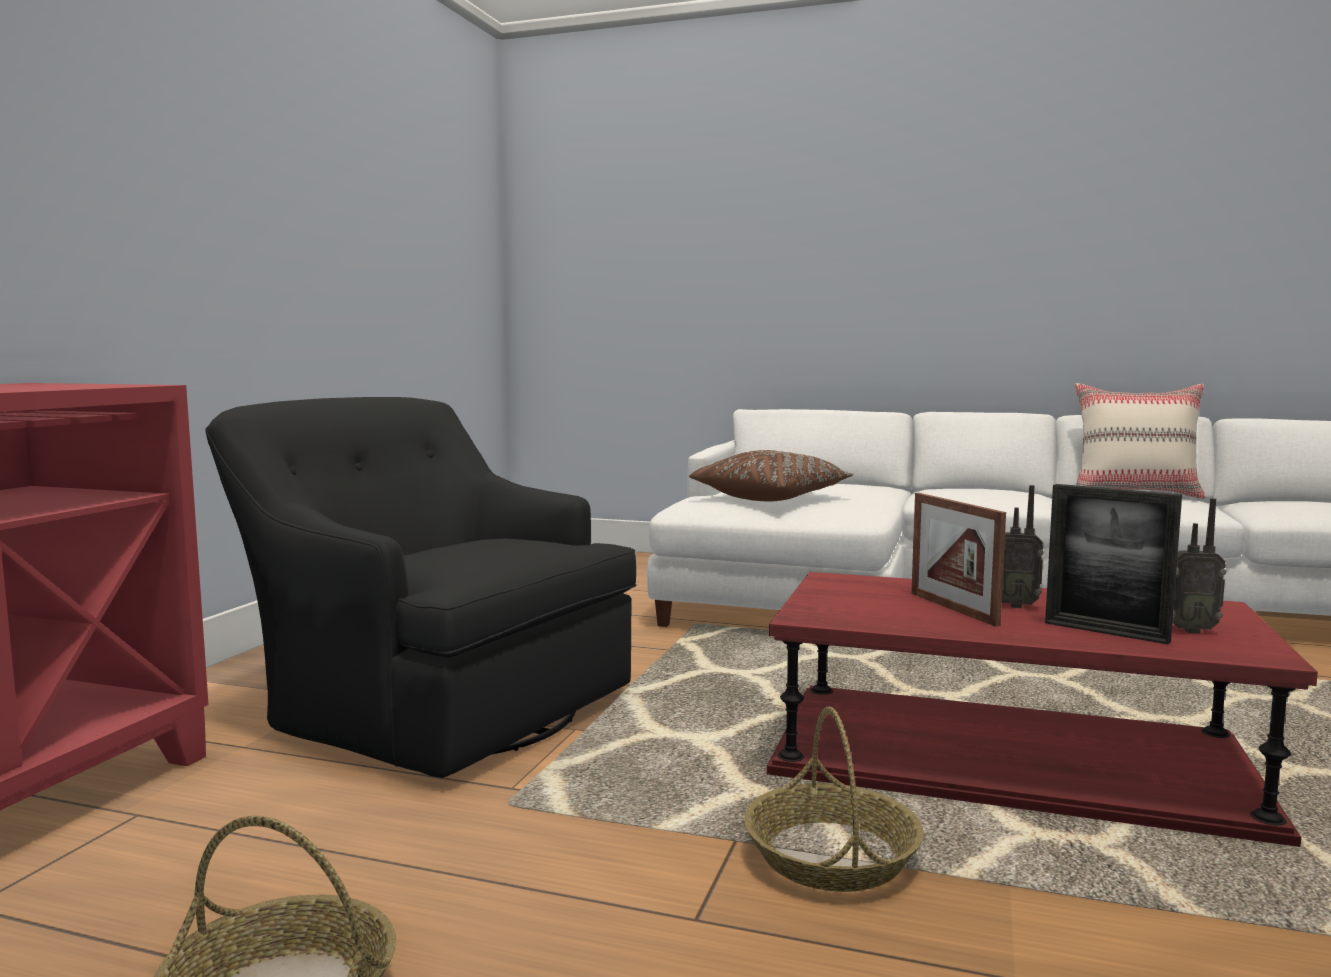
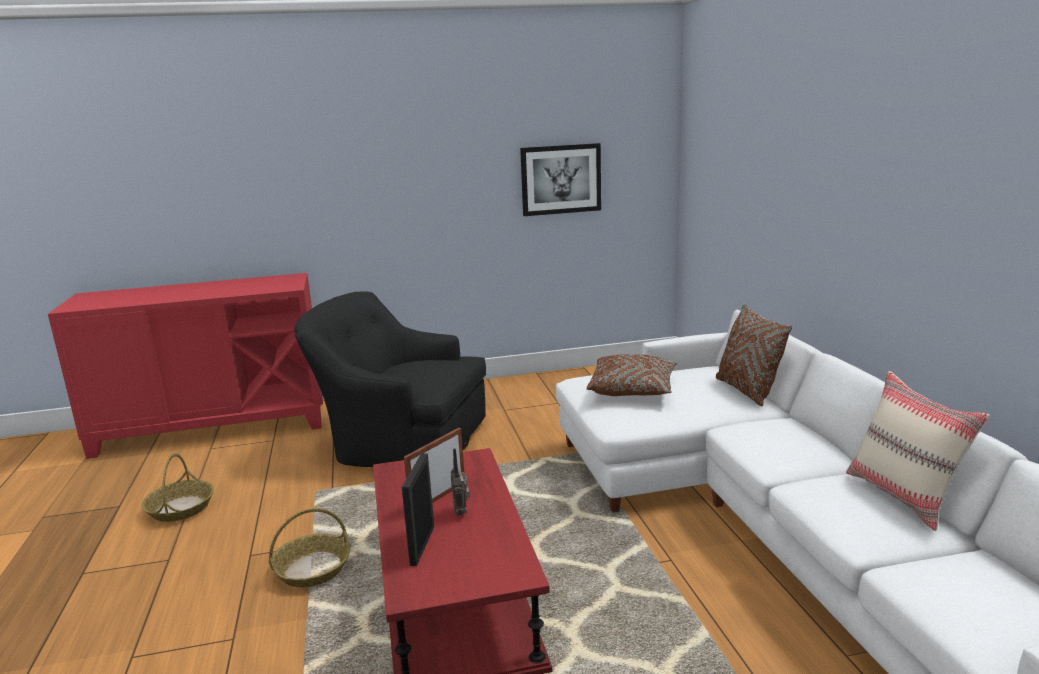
camera: 60 degrees right, 10 degrees up
(407, 252) = (561, 179): none -> picture
(433, 705) = (400, 441): black armchair -> black armchair turned 75 degrees counterclockwise
(841, 483) = (747, 391): none -> brown pillow
(1186, 630) = (447, 569): radio -> none

